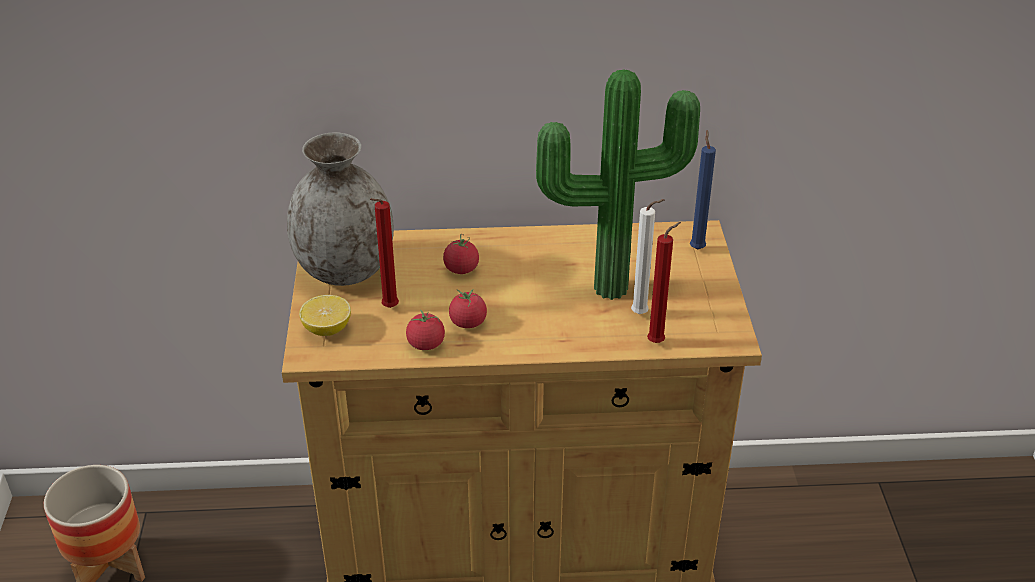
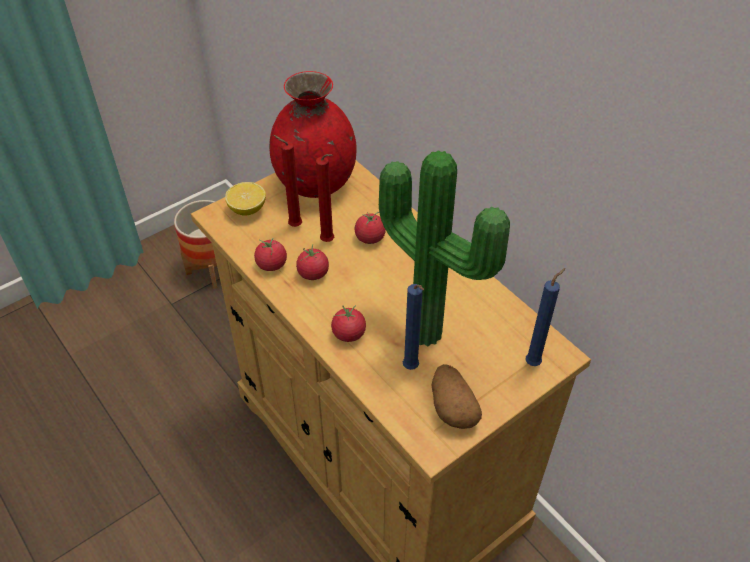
camera: 55 degrees right, 10 degrees up
(344, 270) = (315, 183): grey vase -> red vase
(566, 332) = (349, 333): none -> tomato
(642, 314) = (411, 369): white candle -> blue candle
(658, 342) = (385, 396): red candle -> red candle (329, 242)
(703, 311) = (452, 407): none -> potato

